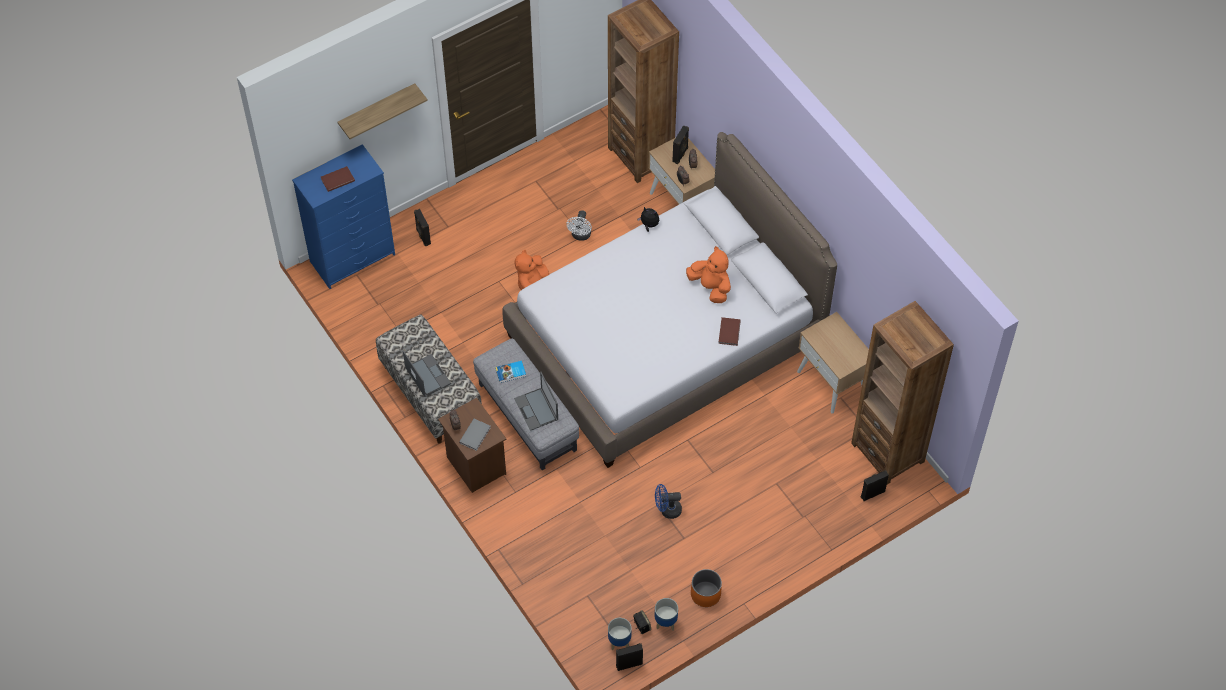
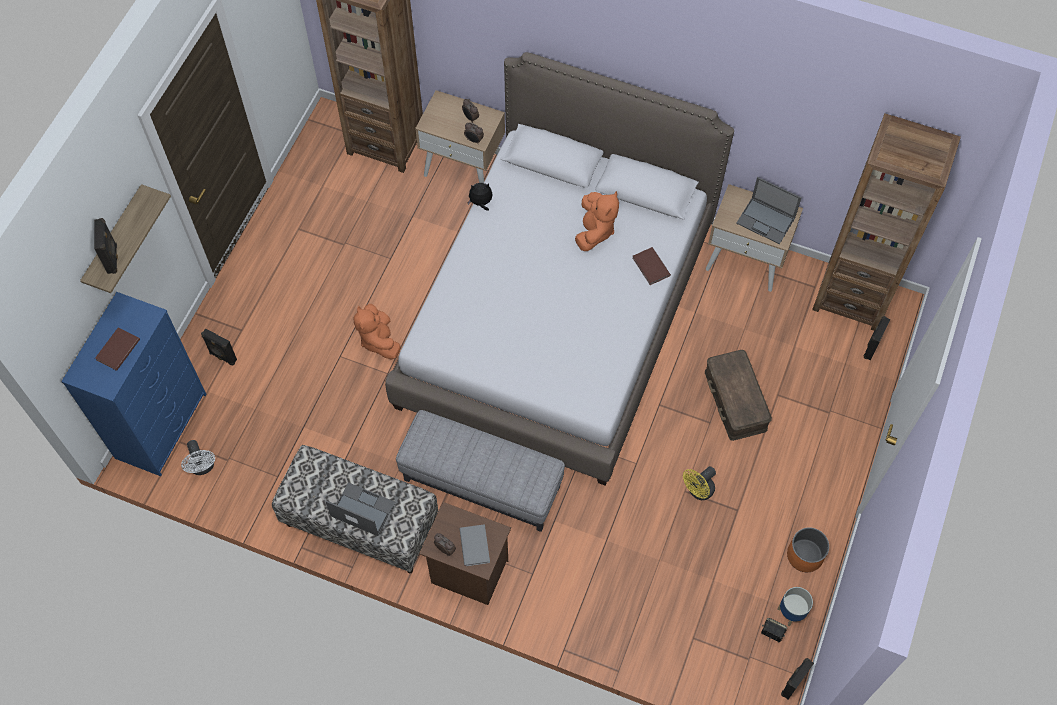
camera: 35 degrees left, 5 degrees up
(511, 373) = (450, 449): book -> none
(536, 409) = (509, 472): laptop -> laptop (766, 221)
(580, 236) = (388, 259): white fan -> white fan (203, 467)
(619, 642) = (764, 666): planter -> none
(667, 510) = (698, 491): blue fan -> yellow fan
(680, 155) = (450, 114): black speaker -> black speaker (113, 258)
(710, 287) = (595, 231): orange plush toy -> orange plush toy turned 90 degrees clockwise
(744, 469) = (736, 400): none -> brown storage box

